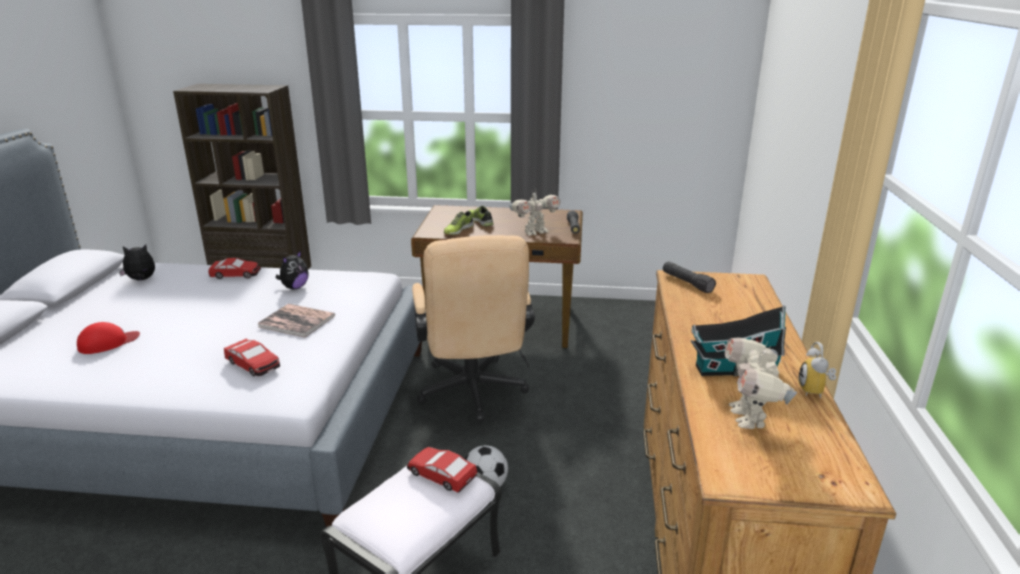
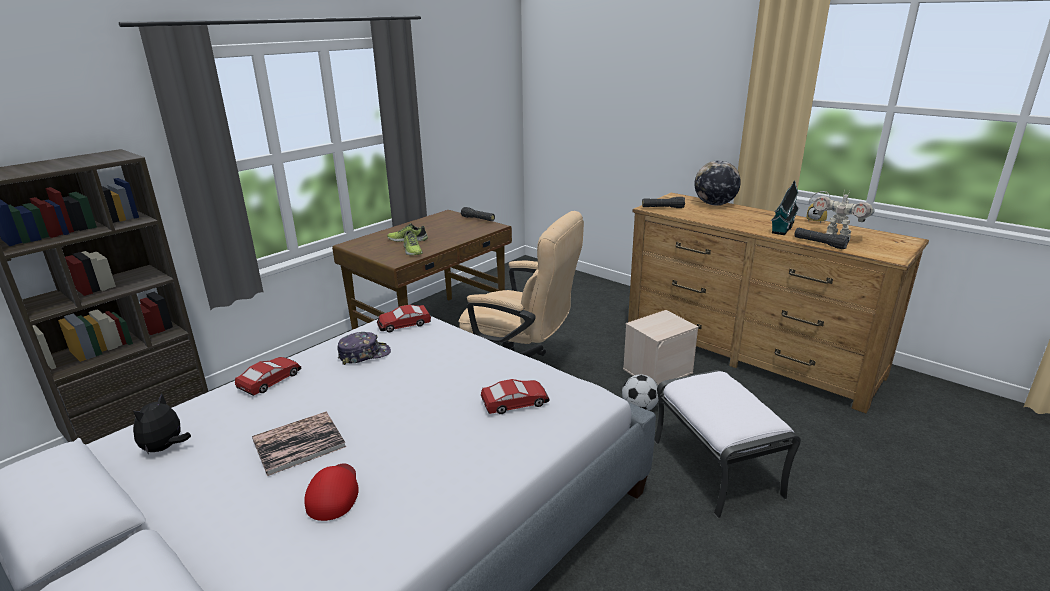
camera: 55 degrees left, 0 degrees up
(294, 287) = (364, 355): plush toy -> cap
(297, 321) = (446, 367): book -> book (299, 443)
(441, 475) = (706, 382): toy car -> toy car (404, 324)
(535, 232) = (465, 231): toy robot -> none
(577, 475) = (657, 370): none -> beige storage box
(702, 407) = (819, 243): none -> black flashlight
(760, 308) = (714, 204): none -> globe

